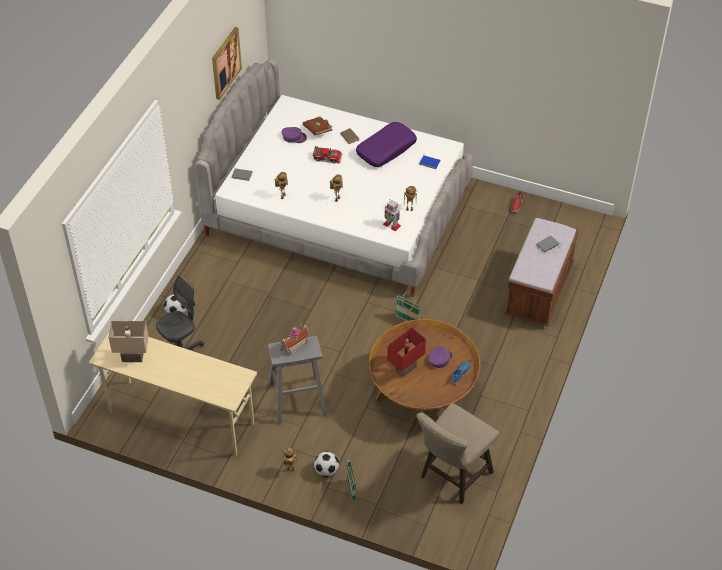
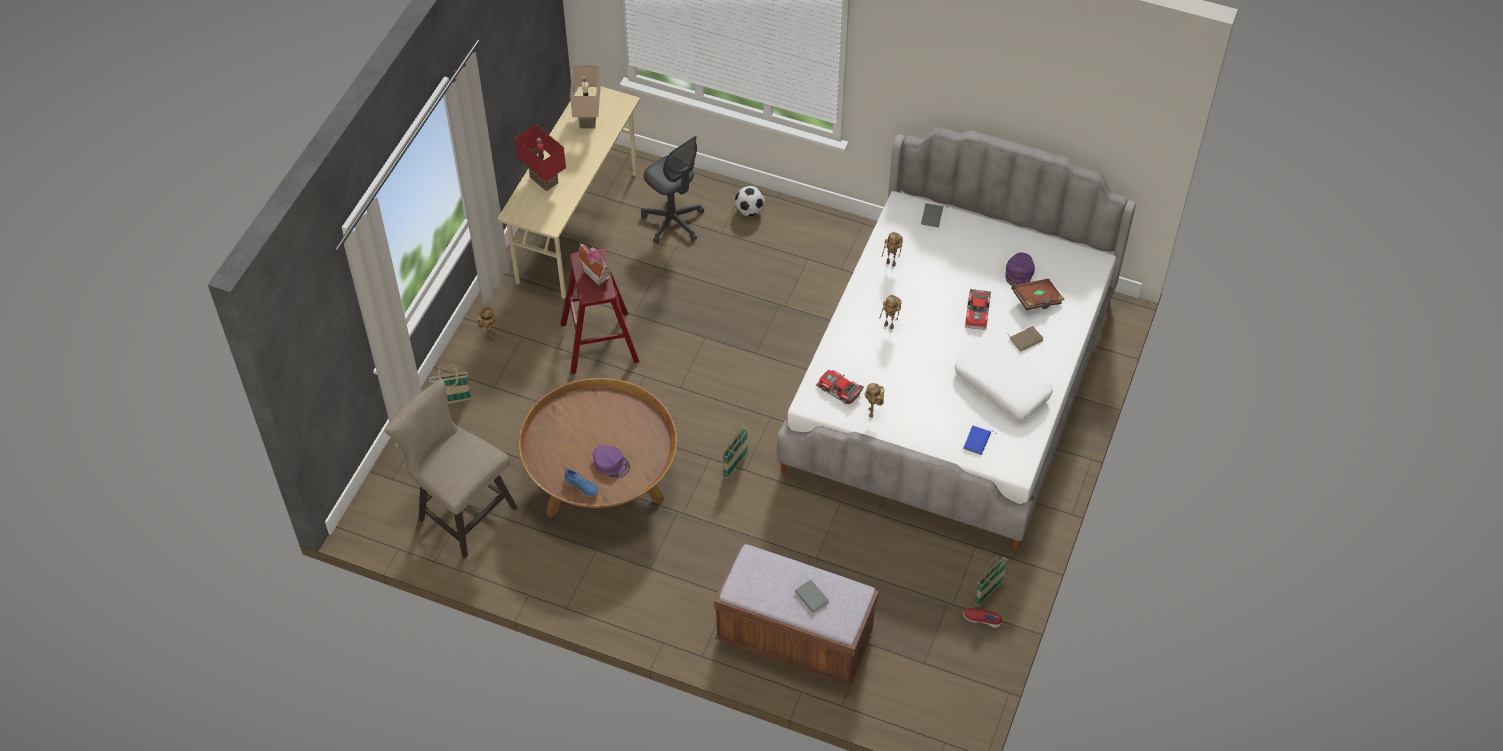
camera: 90 degrees right, 5 degrees up
(225, 63) = (1033, 106): picture -> none
(297, 400) = (599, 342): grey stool -> red stool
(326, 471) = (484, 374): football -> none
(386, 149) = (1002, 385): purple pillow -> white pillow
(391, 225) = (838, 390): toy robot -> toy car
(406, 369) = (593, 424): red table lamp -> red table lamp (542, 180)
(497, 201) = (988, 593): none -> basket

